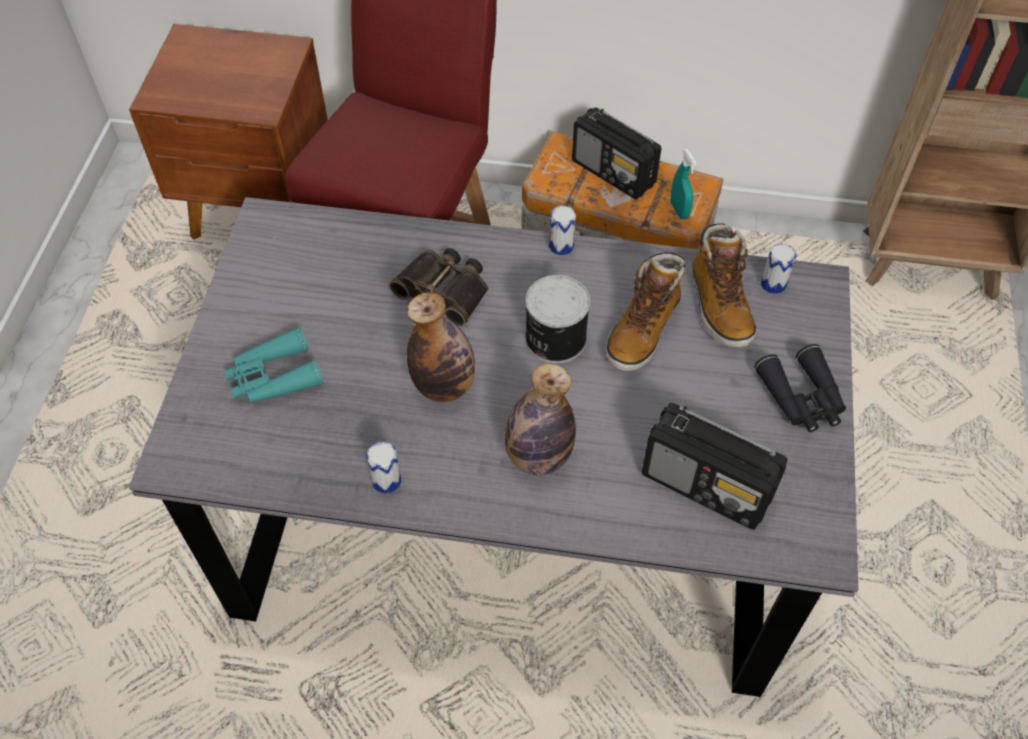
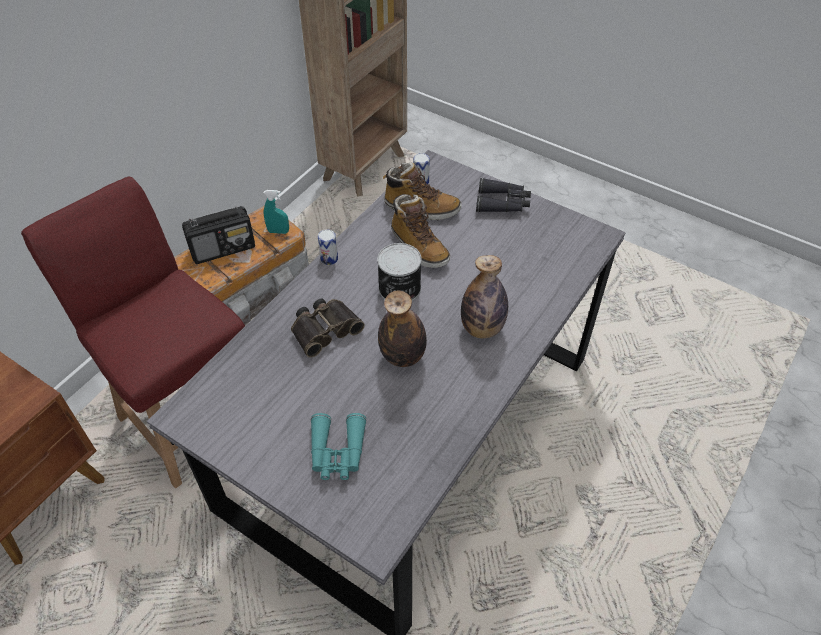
camera: 65 degrees left, 5 degrees down
(386, 481) = (460, 412): can -> none
(707, 486) = (539, 262): radio -> none

